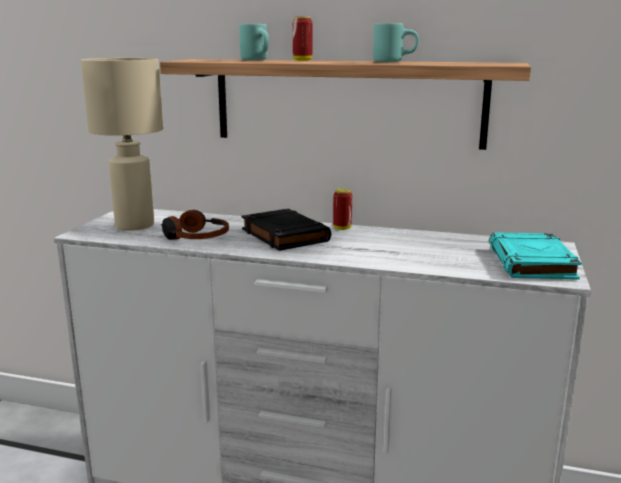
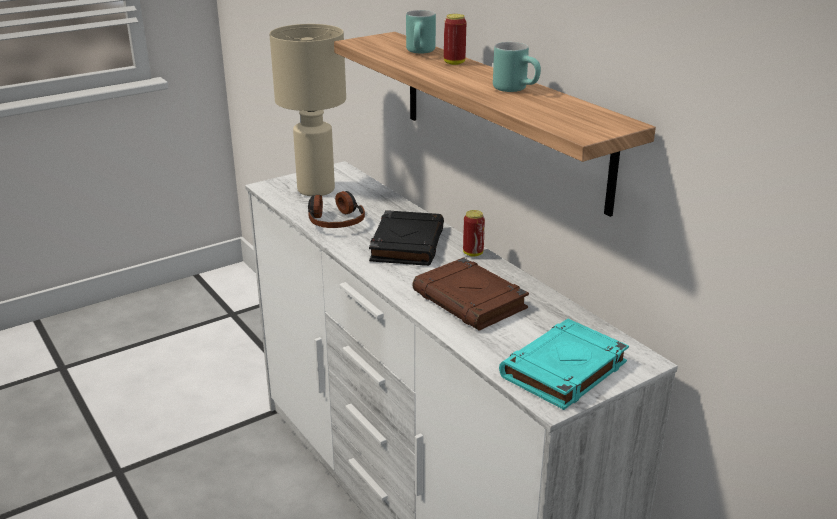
camera: 40 degrees right, 10 degrees up
(399, 250) = (471, 301): none -> brown book

